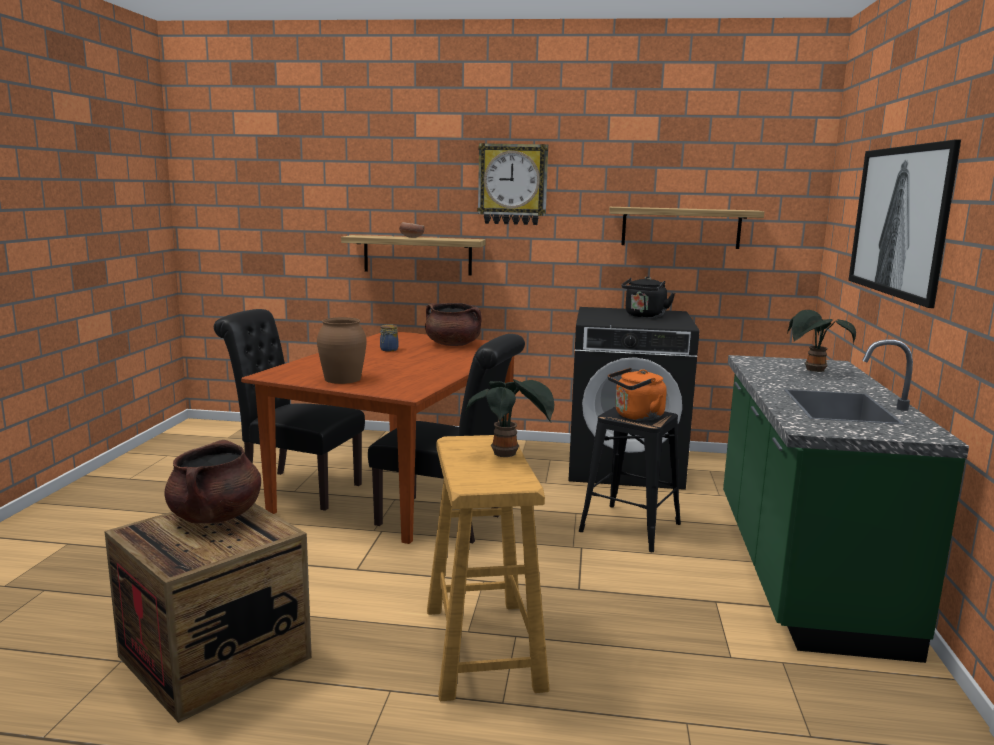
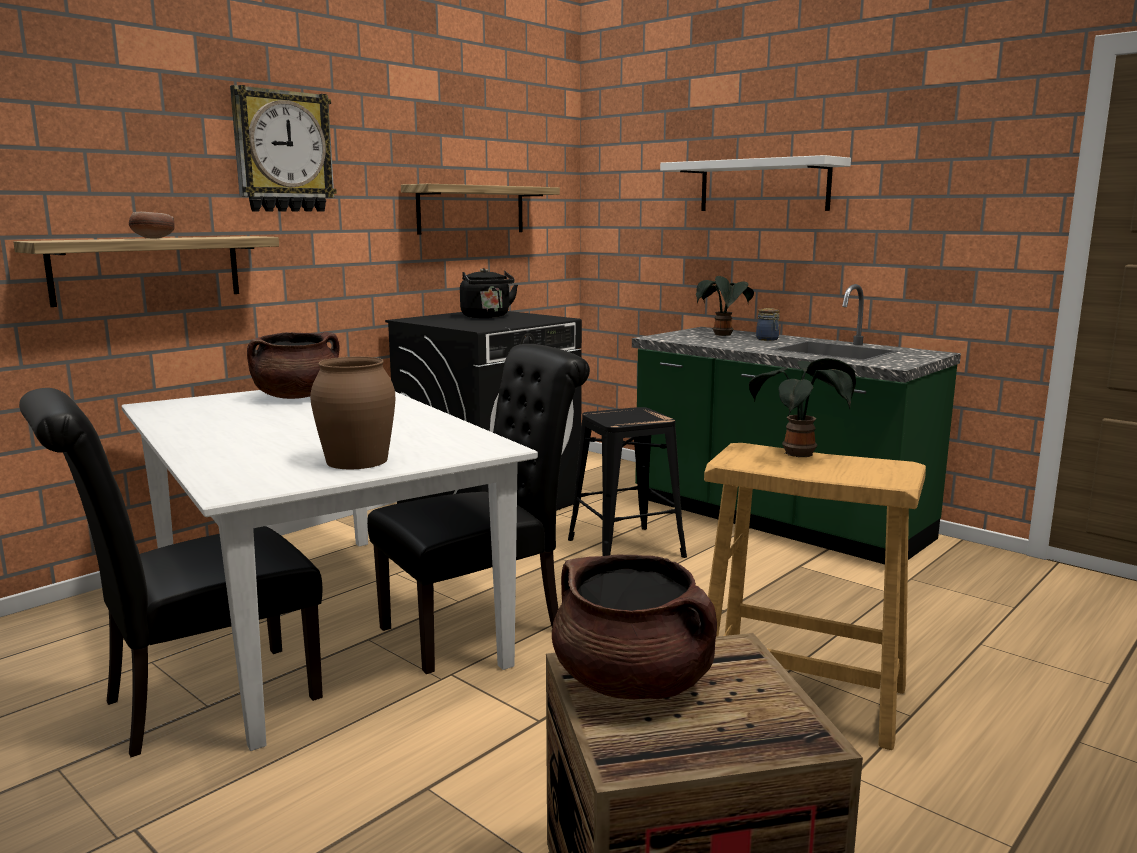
camera: 55 degrees left, 0 degrees up
(388, 350) = (246, 421): jar -> jar (768, 339)
(400, 483) = (323, 622): brown dining table -> white dining table
(636, 417) = (632, 417): orange kettle -> none
(901, 221) = (763, 186): picture -> white shelf

